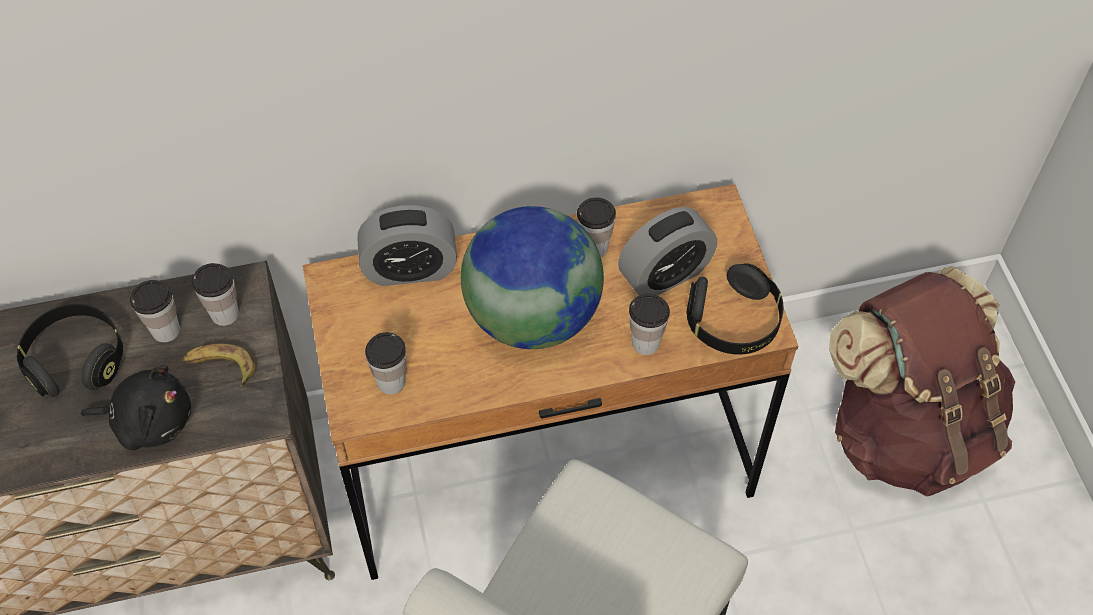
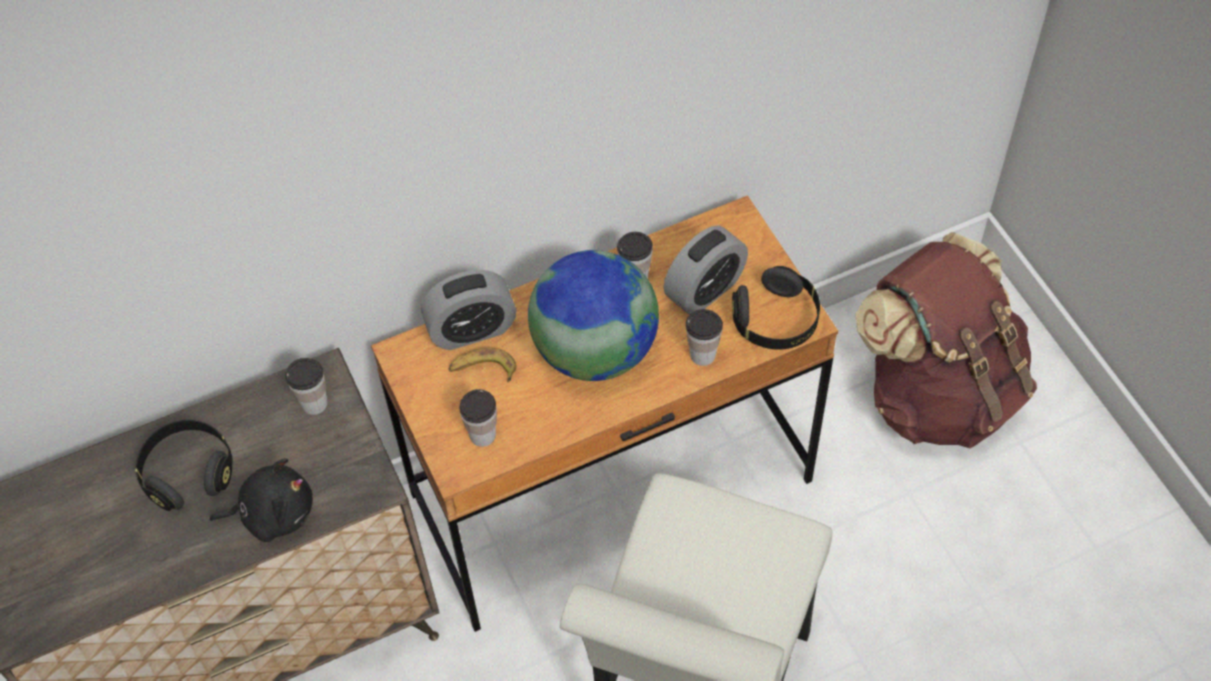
camera: 10 degrees left, 0 degrees up
(165, 330) = (263, 429): cup -> none
(221, 367) = (325, 452): banana -> banana (483, 369)

